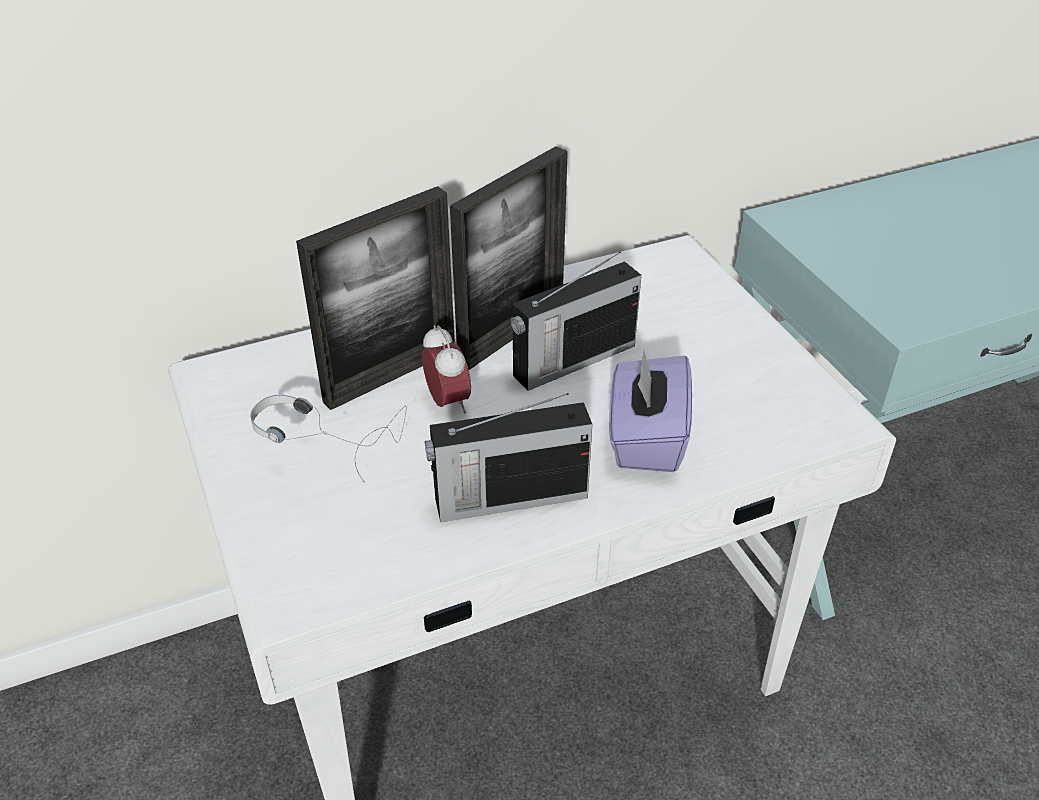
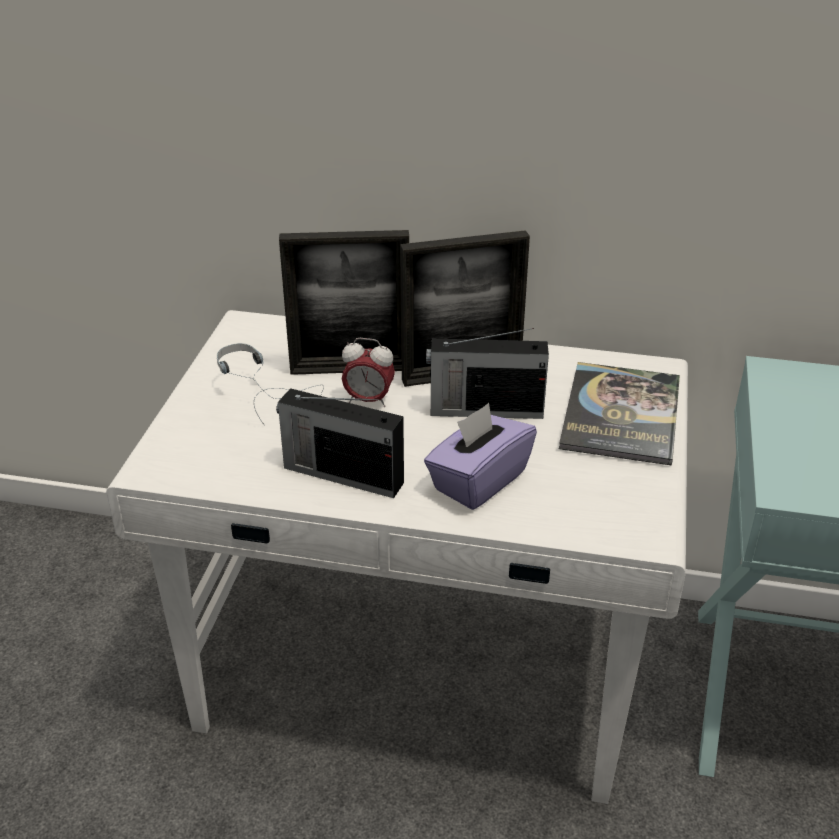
camera: 35 degrees right, 5 degrees down
(448, 402) = (368, 400): alarm clock -> alarm clock turned 90 degrees clockwise
(696, 311) = (621, 414): none -> book

